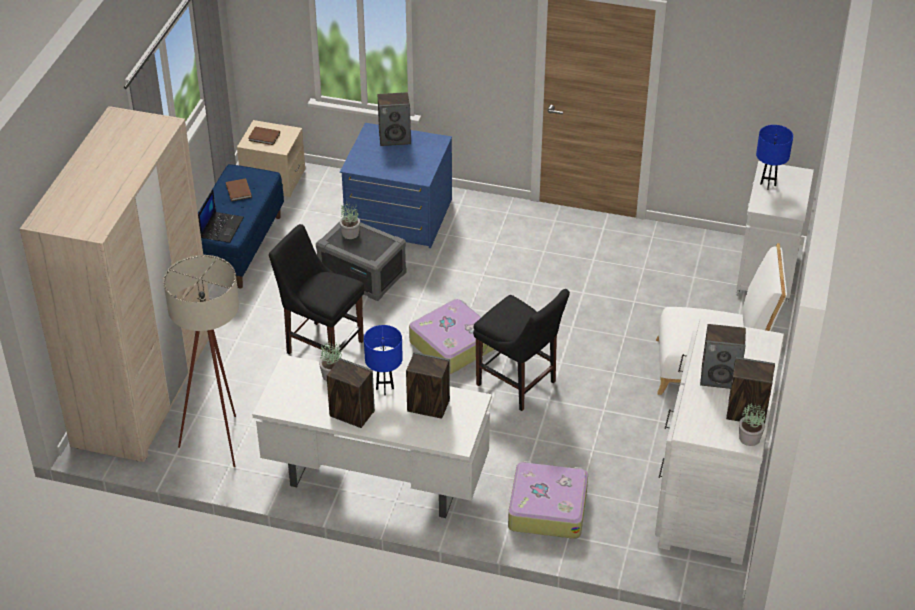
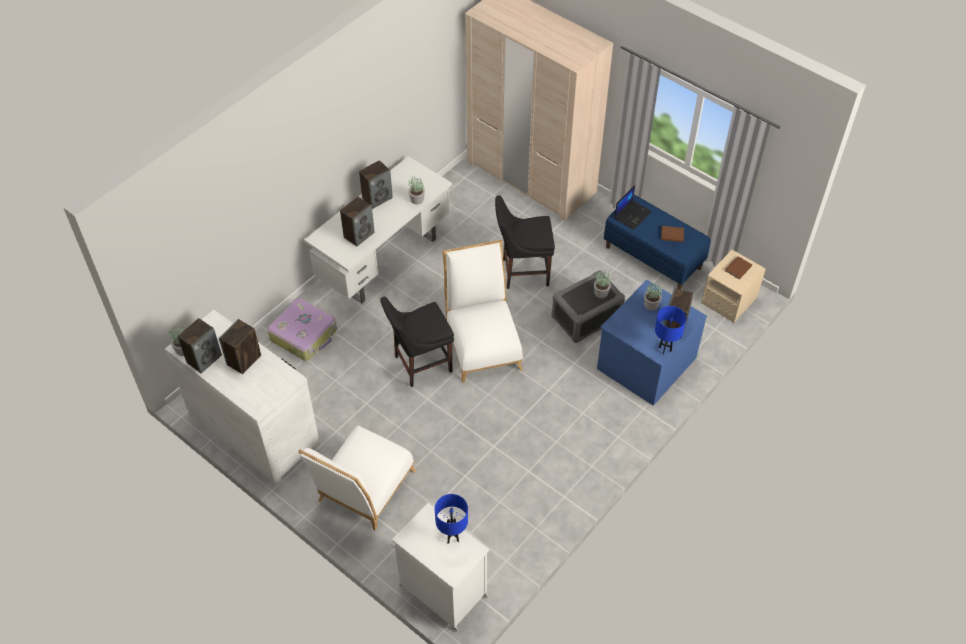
camera: 115 degrees right, 10 degrees up
(221, 227) = (632, 214): laptop -> laptop turned 90 degrees counterclockwise
(221, 437) = (466, 200): beige floor lamp -> none
(322, 345) = (522, 272): black chair -> black chair turned 150 degrees counterclockwise
(375, 160) = (651, 305): none -> potted plant
(385, 389) = (388, 220): blue table lamp -> blue table lamp (665, 349)
(453, 344) = (482, 343): suitcase -> white chair

